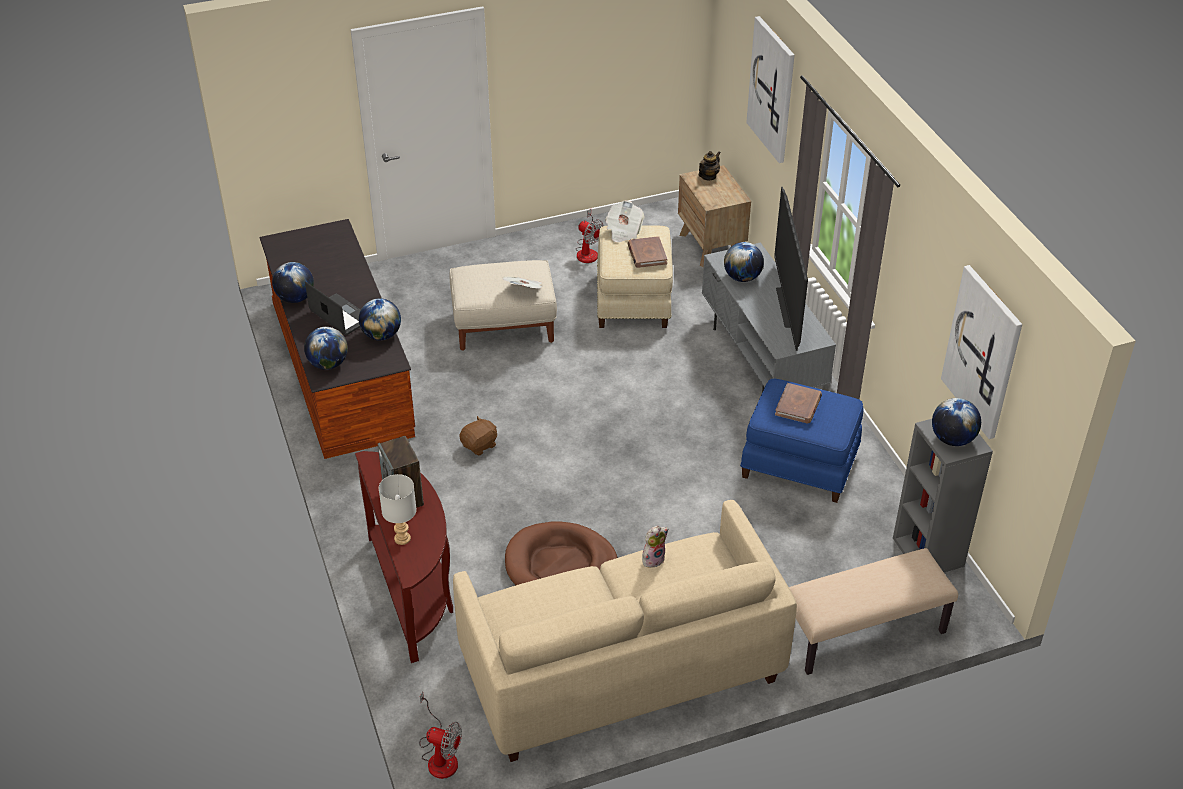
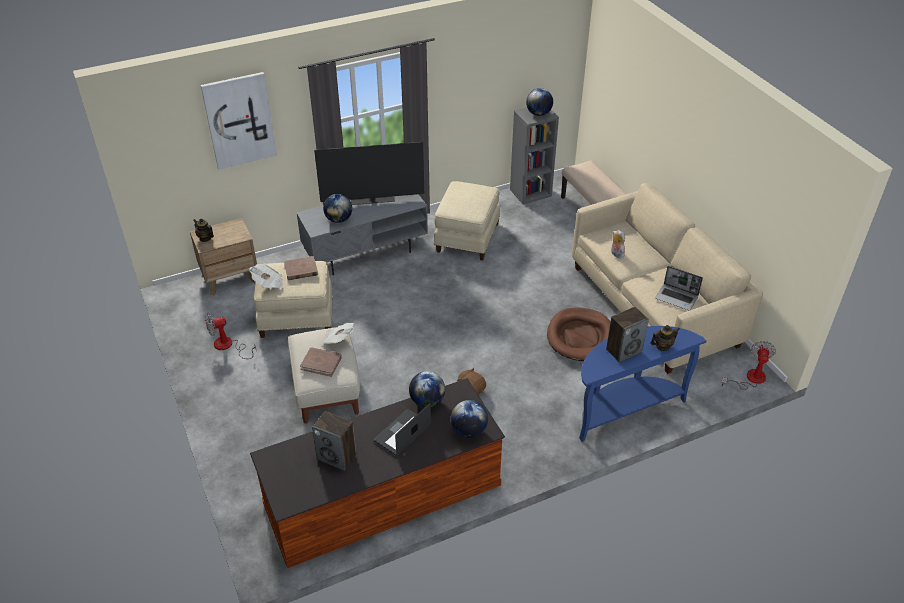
camera: 95 degrees left, 0 degrees up
(295, 298) = (378, 471): globe -> none
(323, 271) = (337, 457): none -> speaker
(403, 538) = (662, 346): grey table lamp -> teapot
(414, 592) = (625, 409): brown console table -> blue console table
(540, 613) = (677, 298): none -> laptop
(588, 251) = (228, 346): fan -> fan turned 150 degrees counterclockwise
(798, 405) = (465, 201): brown book -> brown book (321, 363)
(800, 463) = (466, 237): blue ottoman -> beige ottoman
(983, 352) = (518, 65): picture -> none

